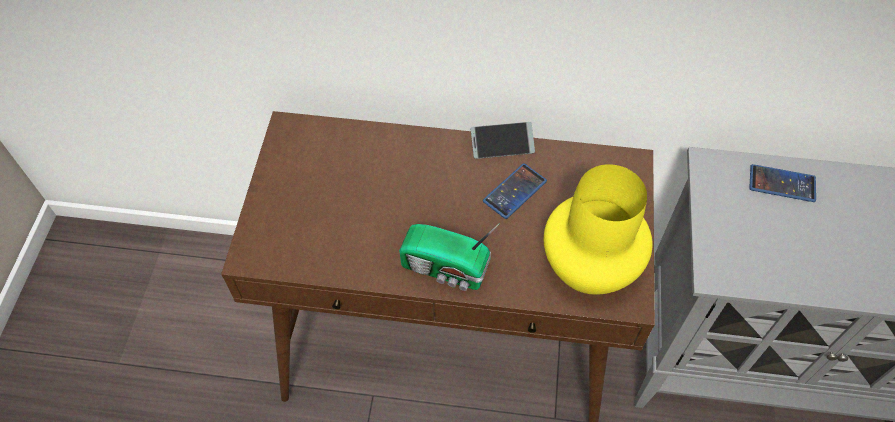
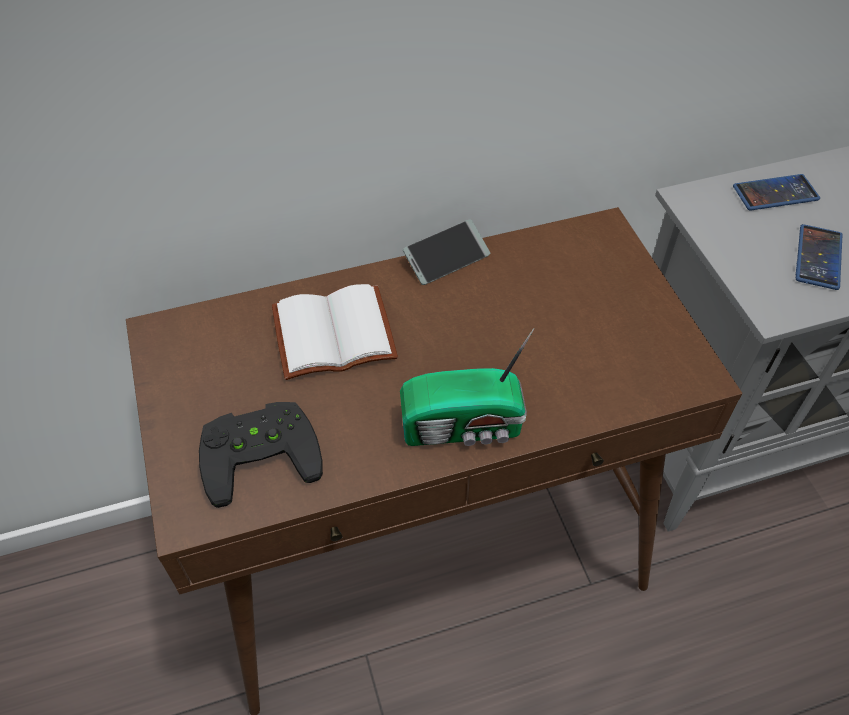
camera: 25 degrees left, 5 degrees down
(311, 232) = (260, 450): none -> black game controller
(394, 173) = (332, 337): none -> white book
(514, 191) = (493, 305): phone -> phone (818, 257)
(590, 267) = (632, 357): yellow vase -> none

